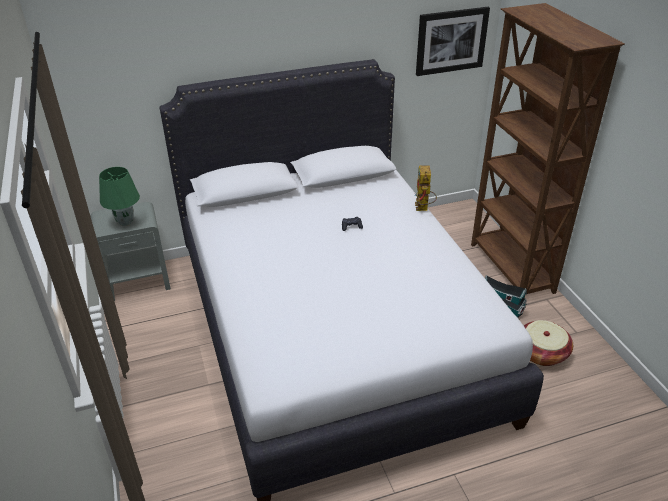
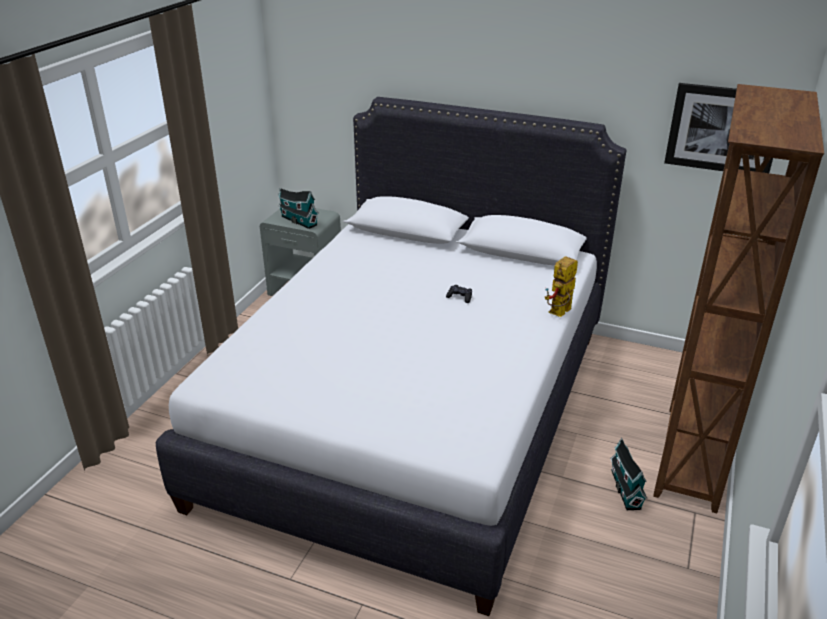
camera: 40 degrees right, 5 degrees down
(126, 222) = (298, 220): green table lamp -> toy house
(542, 353) = (611, 561): basket -> none

